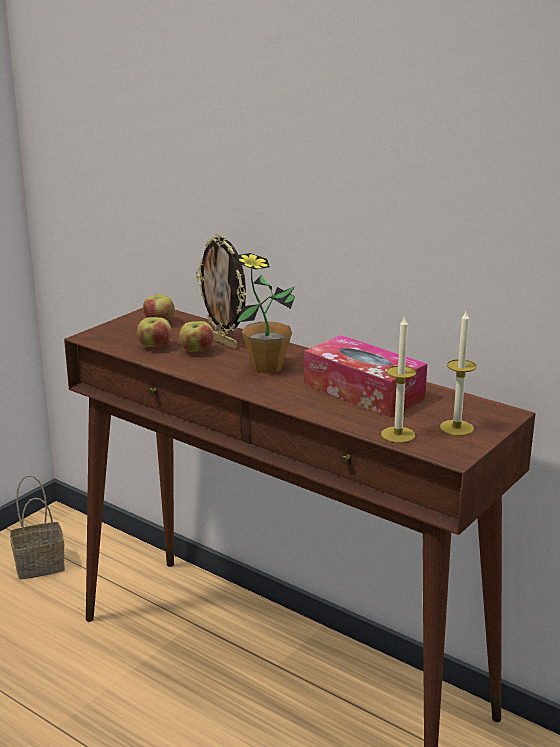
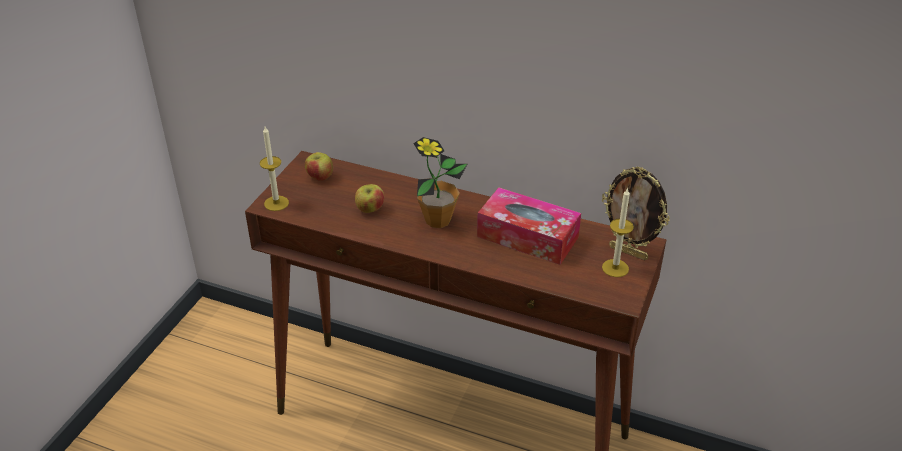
camera: 15 degrees left, 15 degrees up
(41, 564) = (217, 365): basket -> none
(155, 347) = (331, 209): apple -> none
(224, 342) = (388, 194): picture frame -> picture frame (629, 252)
(398, 435) = (574, 284): candle -> candle (276, 203)

